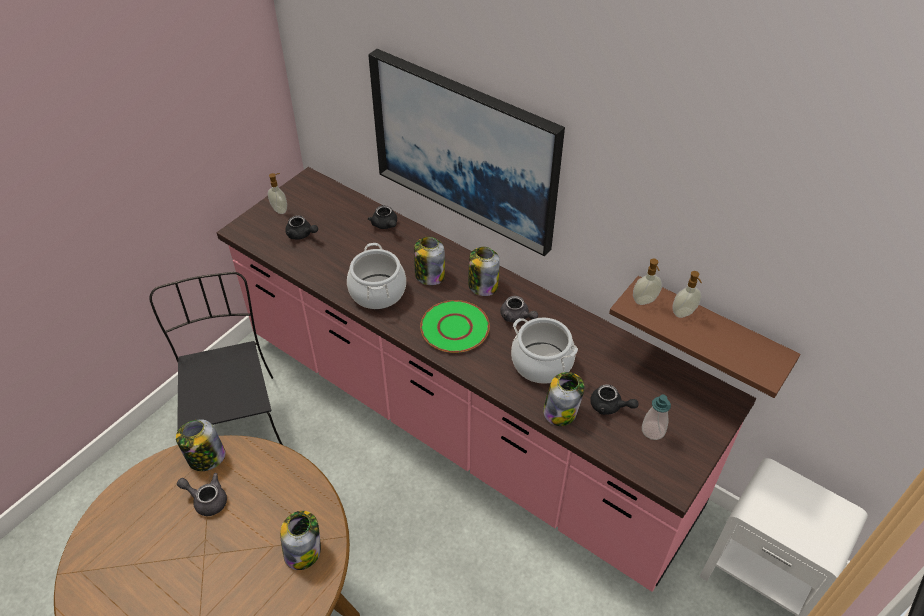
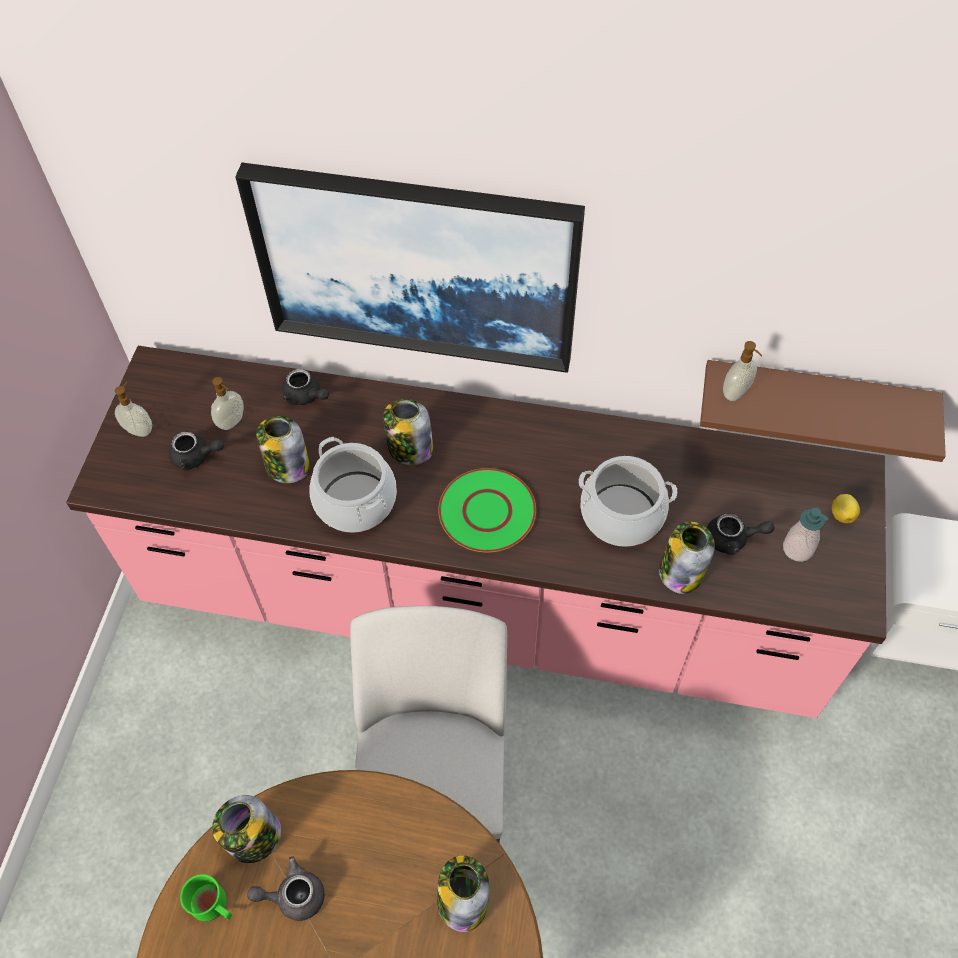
camera: 25 degrees left, 10 degrees up
(159, 484) = (213, 906): none -> green mug
(236, 422) = (185, 735): black chair -> none
(367, 520) = (437, 786): none -> white chair
(482, 285) = (487, 435): jar -> jar (287, 466)
(517, 317) = (556, 463): grey teapot -> none
(684, 313) = (789, 391): soap dispenser -> soap dispenser (232, 422)
(700, 422) = (842, 514): none -> lemon

